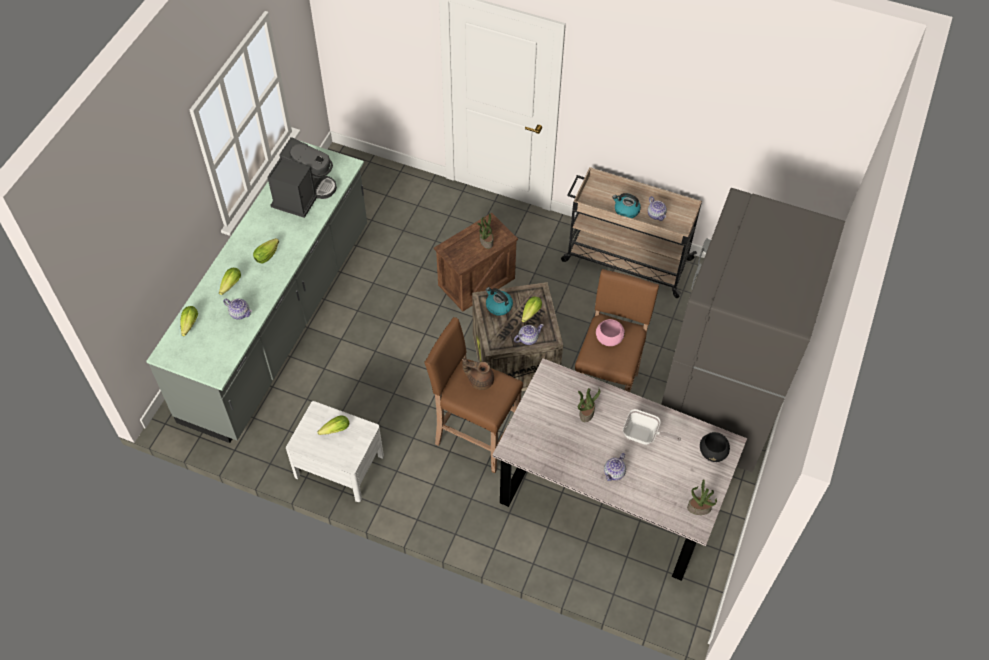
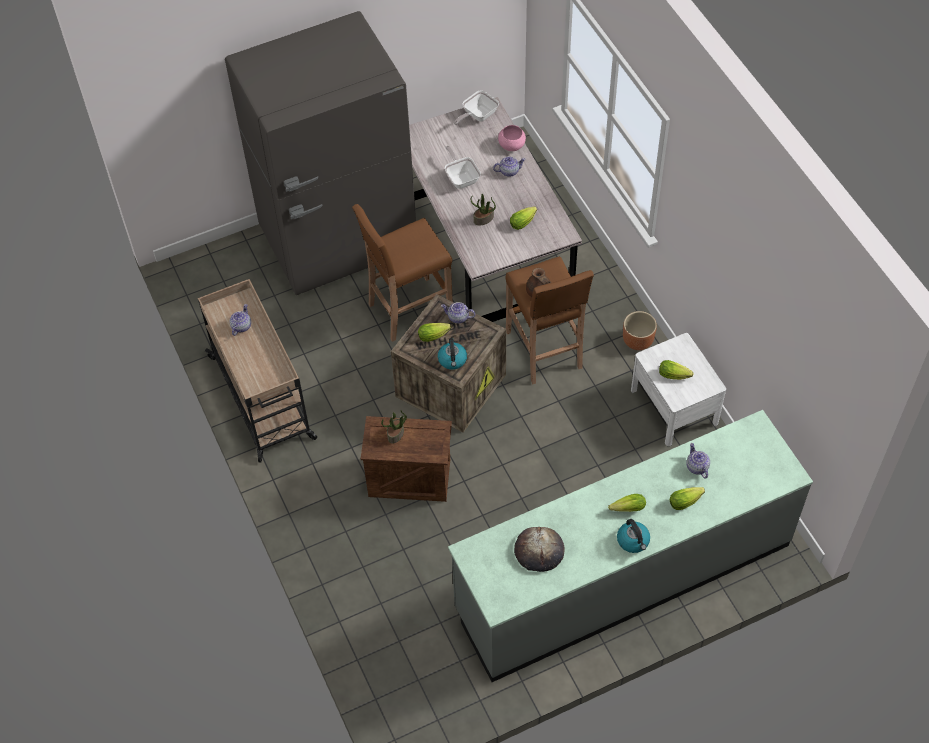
camera: 135 degrees left, 0 degrees up
(189, 326) = (752, 487): lettuce -> lettuce (524, 221)
(303, 194) = (539, 551): coffee machine -> bread
(412, 500) = (638, 341): none -> brown planter
(608, 338) = (407, 252): pink bowl -> pink bowl (511, 146)
(626, 210) = (260, 348): kettle -> kettle (633, 541)
(699, 508) = (477, 116): potted plant -> frying pan
(713, 452) = (427, 137): black bowl -> none

